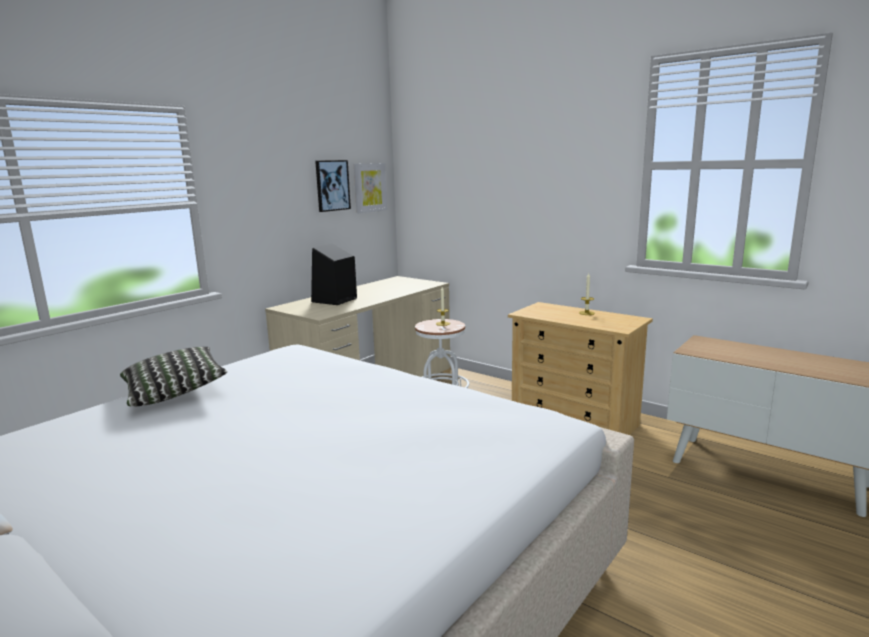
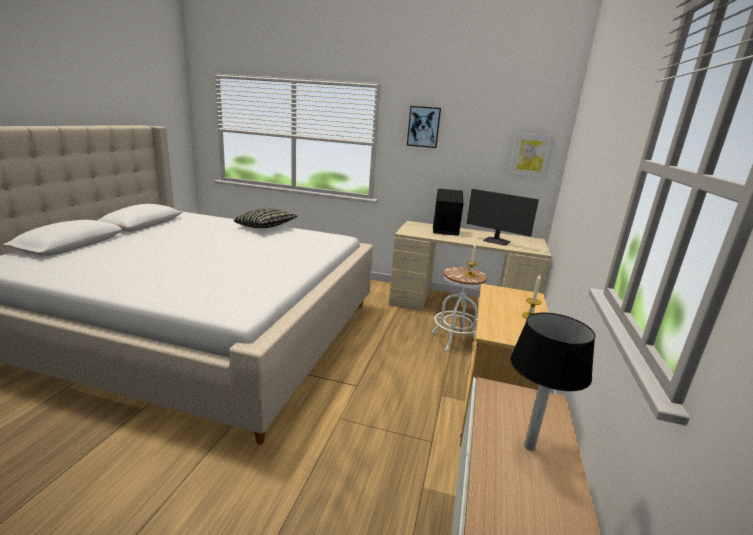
camera: 65 degrees right, 5 degrees up
(332, 185) = (488, 147): picture -> picture (423, 127)
(392, 289) = (496, 241): none -> monitor
(759, 354) = (528, 446): none -> table lamp

